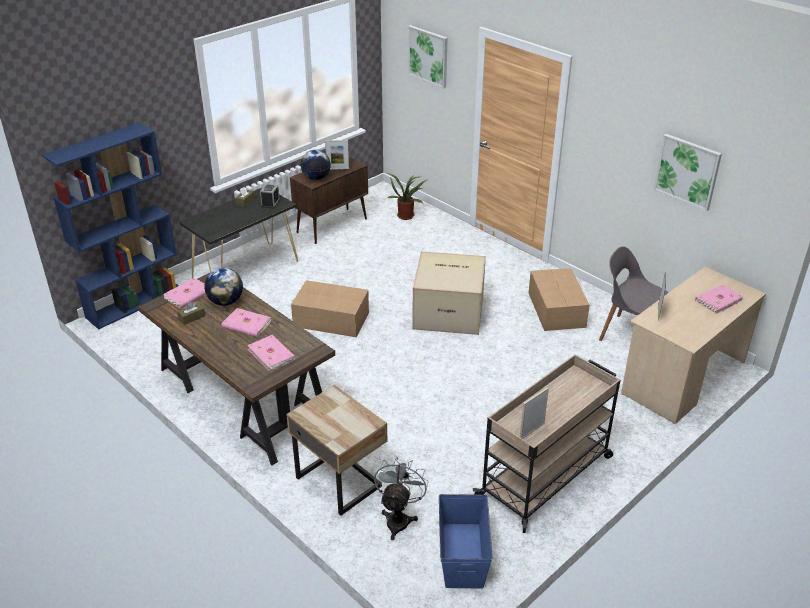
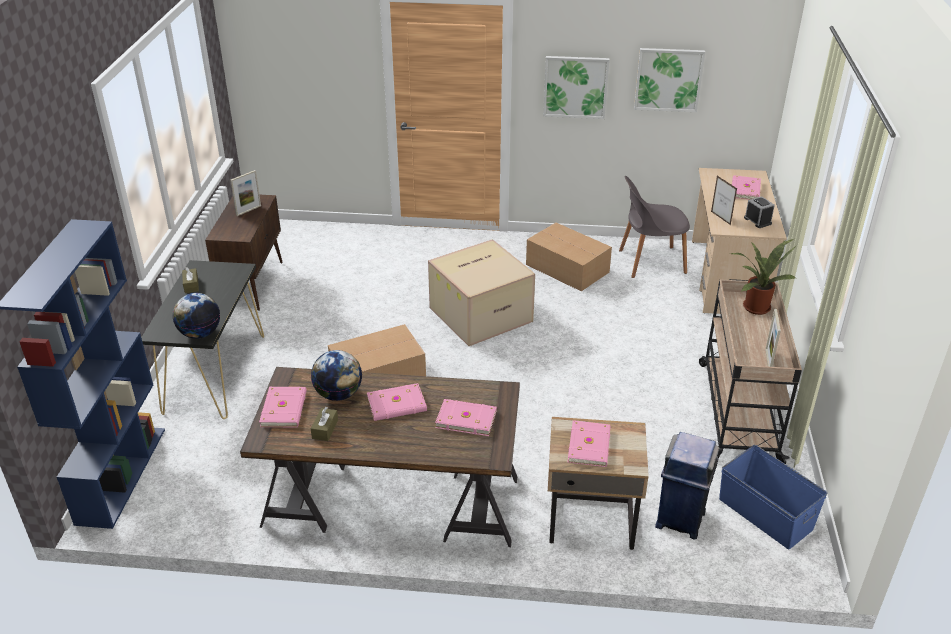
camera: 40 degrees left, 0 degrees up
(270, 203) = (224, 274): alarm clock -> alarm clock (757, 221)
(316, 178) = (238, 228): globe -> globe (200, 333)
(330, 415) = (590, 445): none -> pink book
(399, 518) = (680, 518): grey fan -> blue trash can
(407, 215) = (319, 241): potted plant -> potted plant (755, 306)
(428, 56) = (303, 44): picture -> picture (575, 87)

